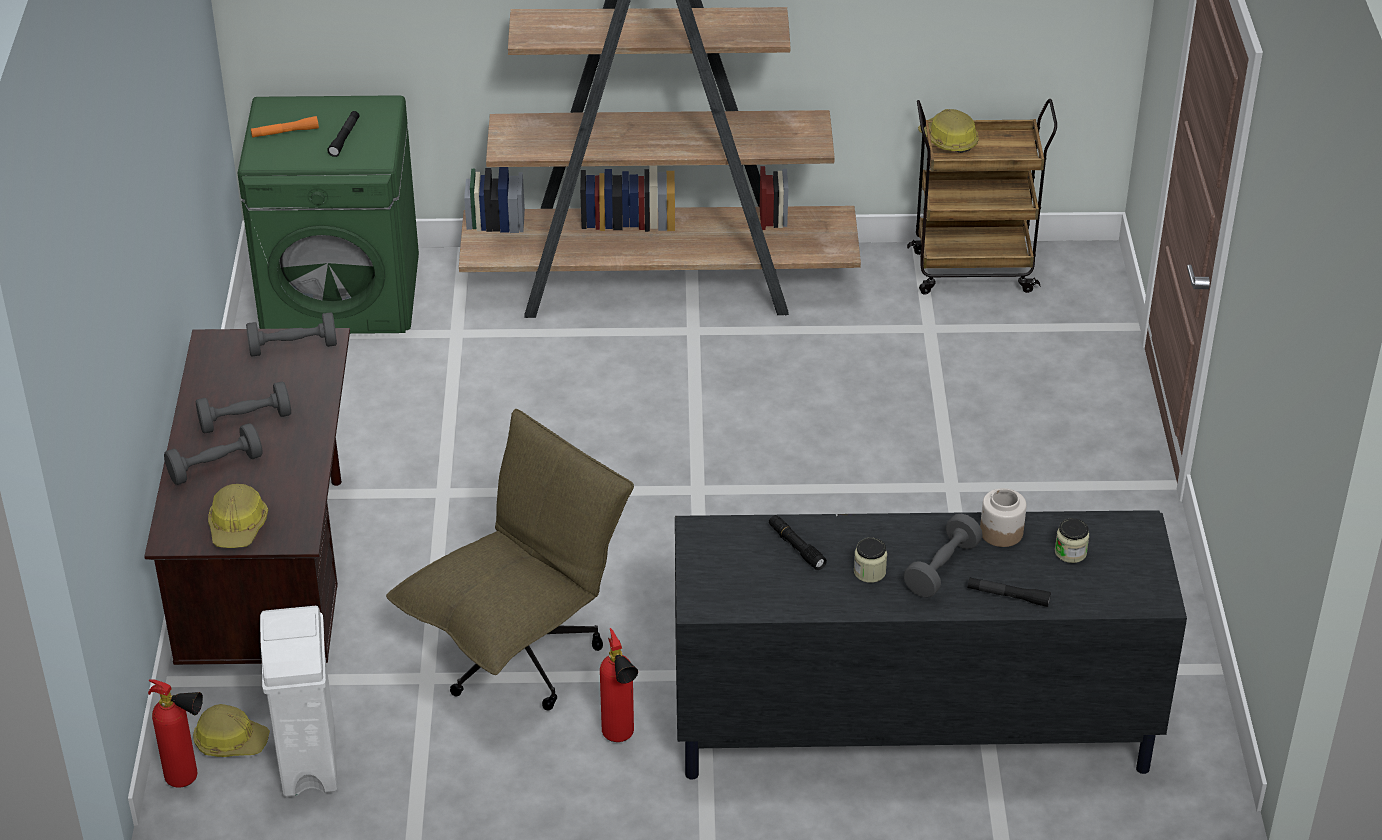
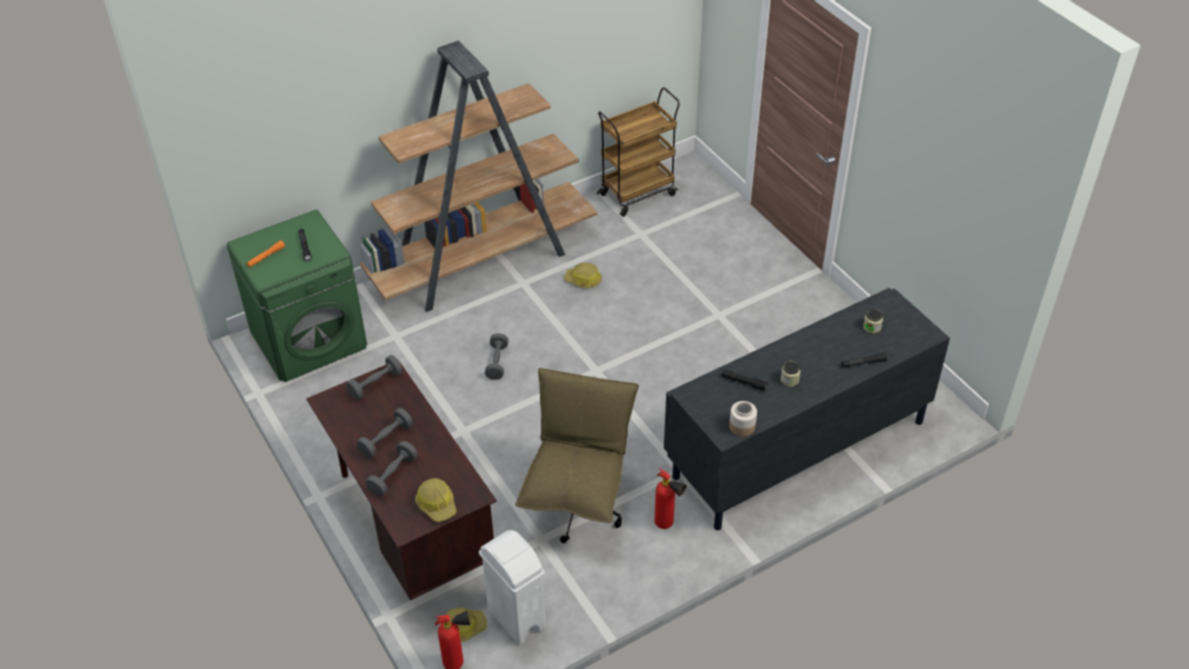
camera: 30 degrees left, 5 degrees up
(942, 568) = (821, 362): grey dumbbell -> grey dumbbell (497, 362)
(948, 140) = (618, 128): hard hat -> hard hat (583, 280)
(1001, 532) = (832, 331): jar -> jar (741, 426)

